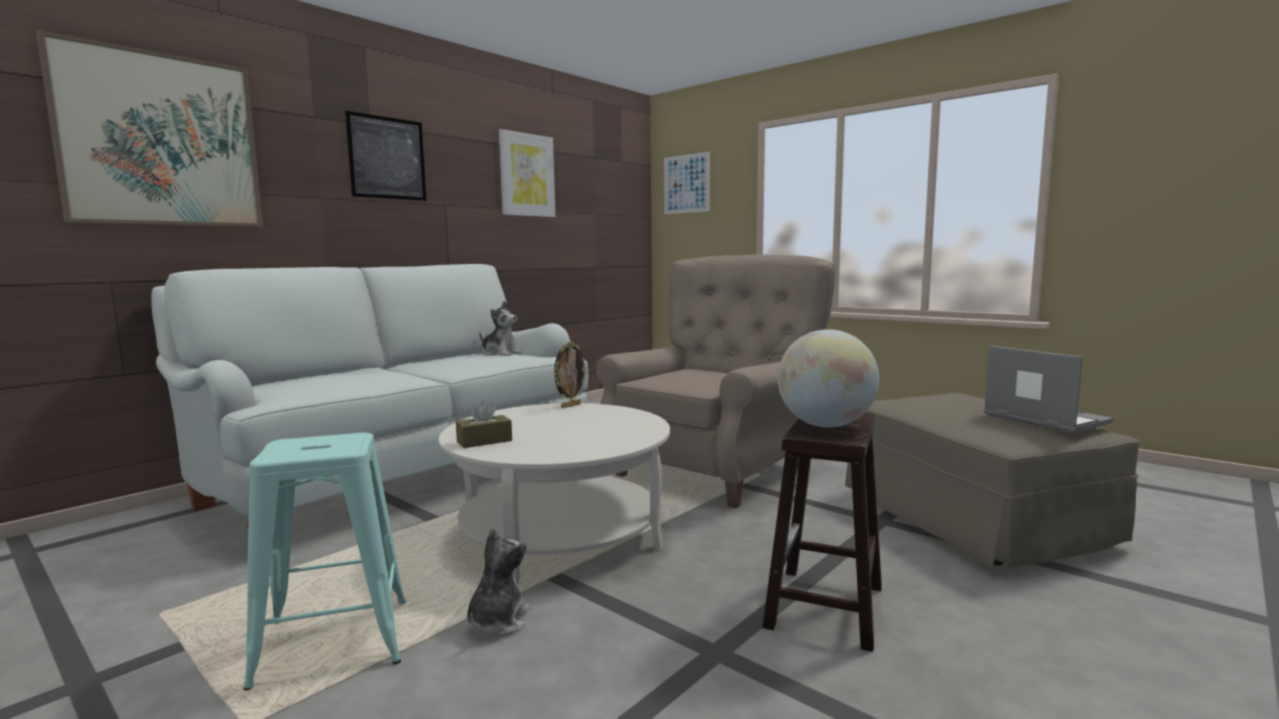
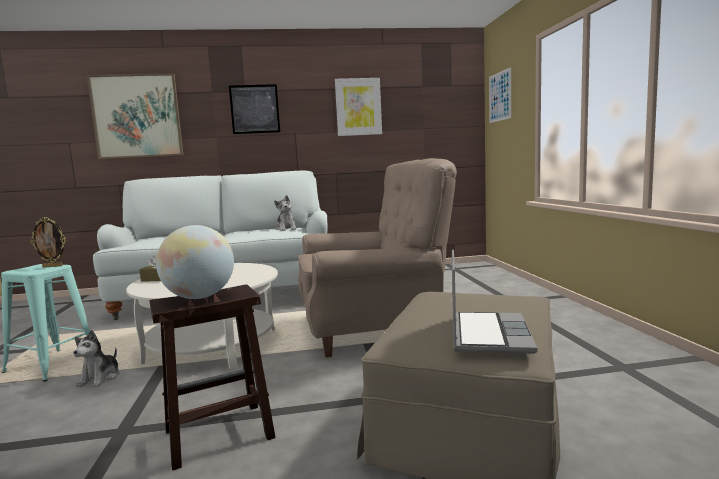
camera: 40 degrees right, 0 degrees up
(496, 622) = (100, 378): plush toy -> plush toy turned 135 degrees clockwise
(570, 406) = (255, 266): picture frame -> picture frame (53, 266)

